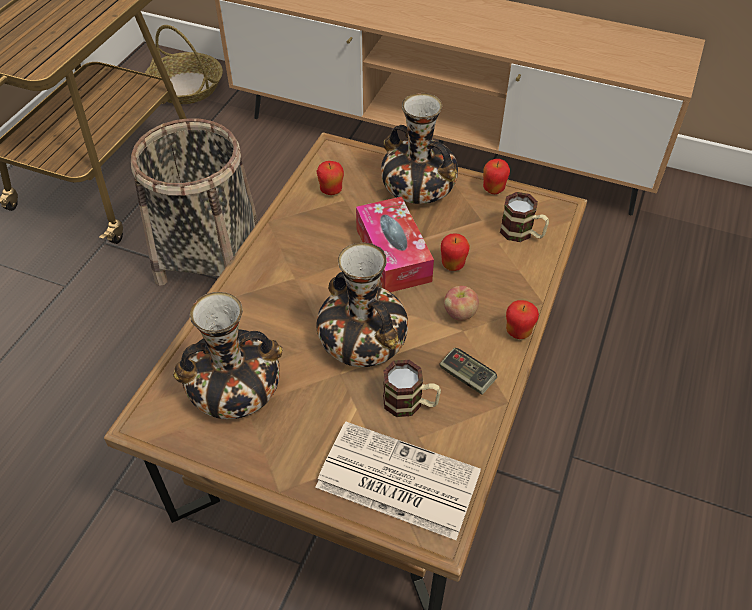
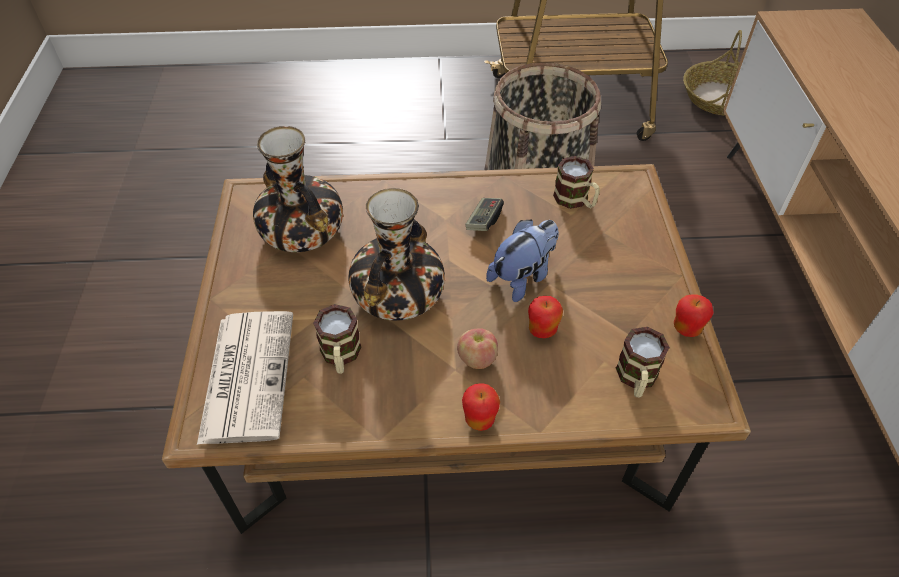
camera: 65 degrees right, 0 degrees up
(331, 191) = (575, 201): apple -> mug
(393, 254) = (522, 277): tissue box -> plush toy
(419, 187) = (635, 263): vase -> none
(466, 376) = (395, 392): game controller -> game controller (484, 221)

